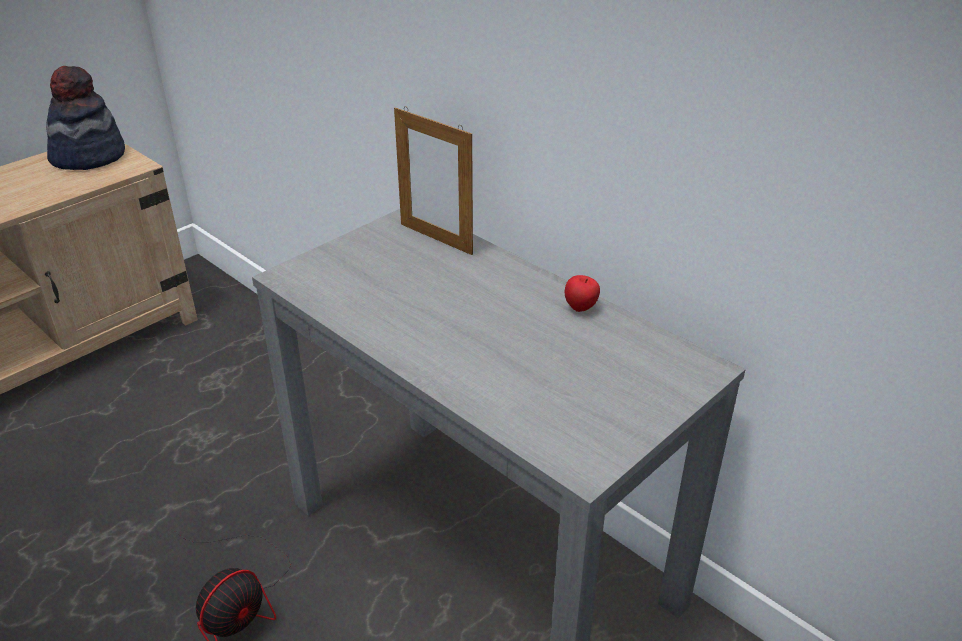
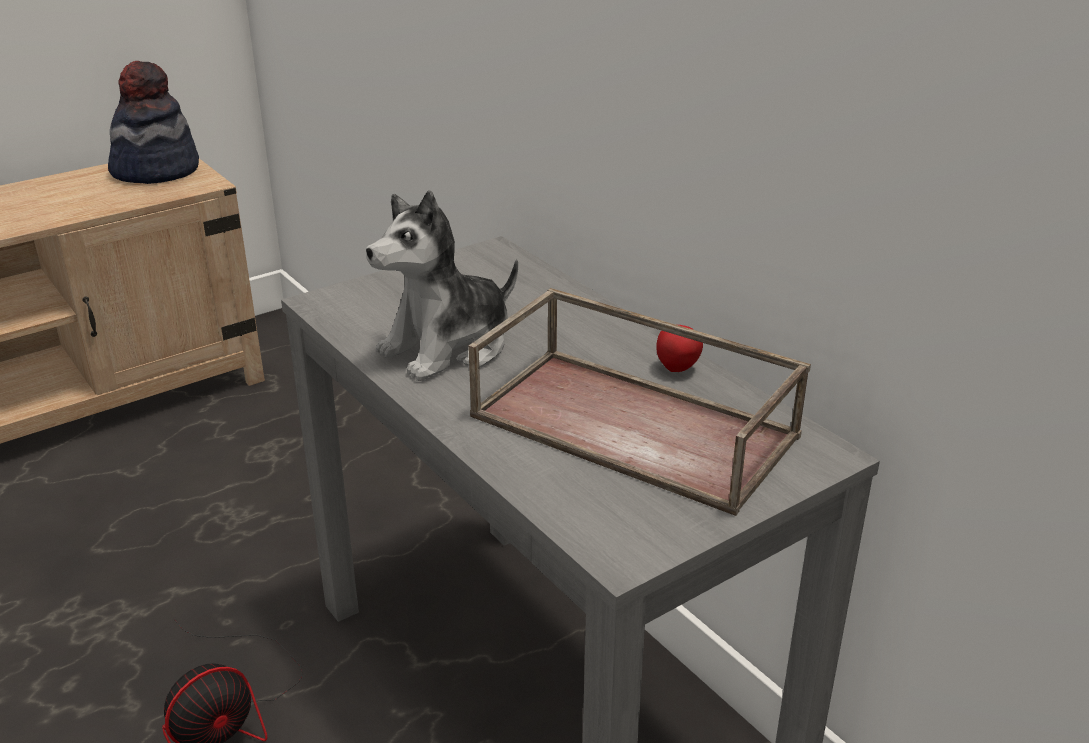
camera: 10 degrees right, 5 degrees down
(401, 307) = (448, 348): none -> plush toy
(436, 239) = (518, 276): picture frame -> none
(565, 359) = (637, 425): none -> brown tray

